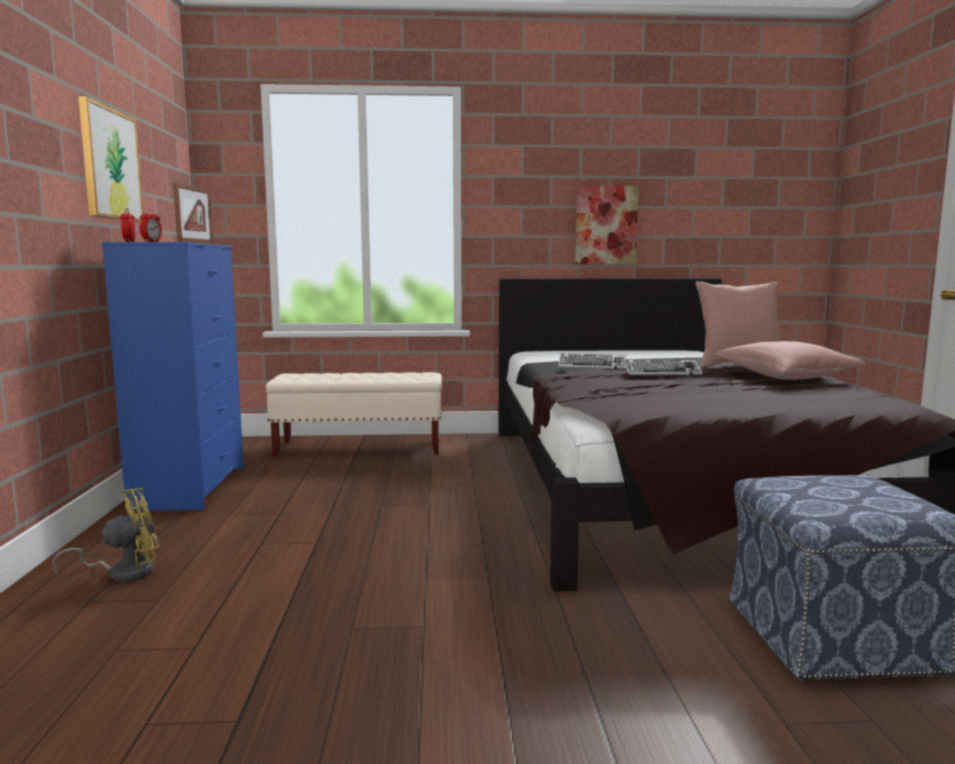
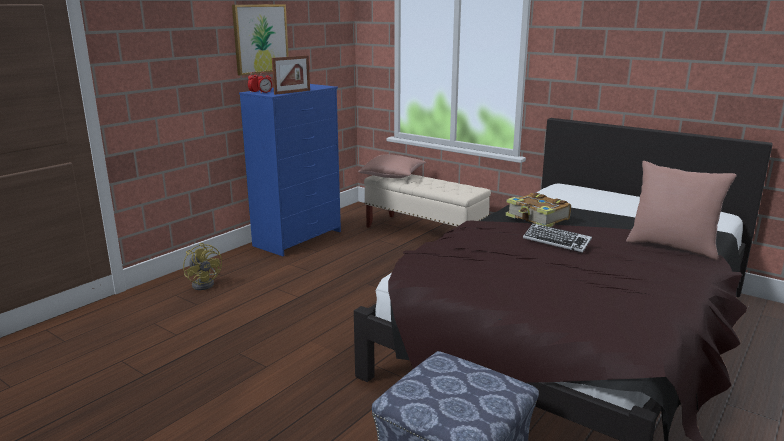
camera: 40 degrees right, 10 degrees up
(123, 572) = (205, 283): yellow fan -> yellow fan turned 45 degrees clockwise
(592, 366) = (537, 219): keyboard -> book
(606, 225) = (654, 77): picture -> none
(785, 377) = (658, 275): pink pillow -> pink pillow (393, 175)

